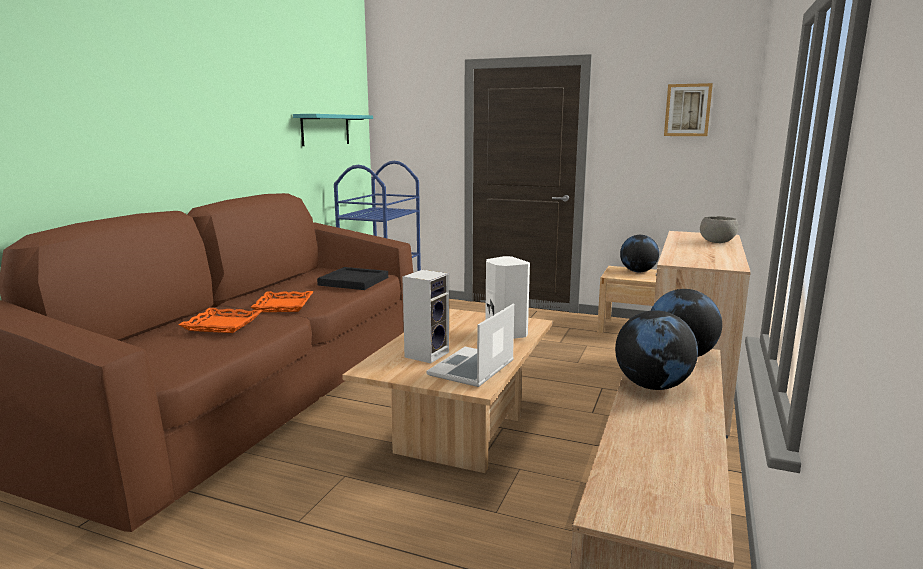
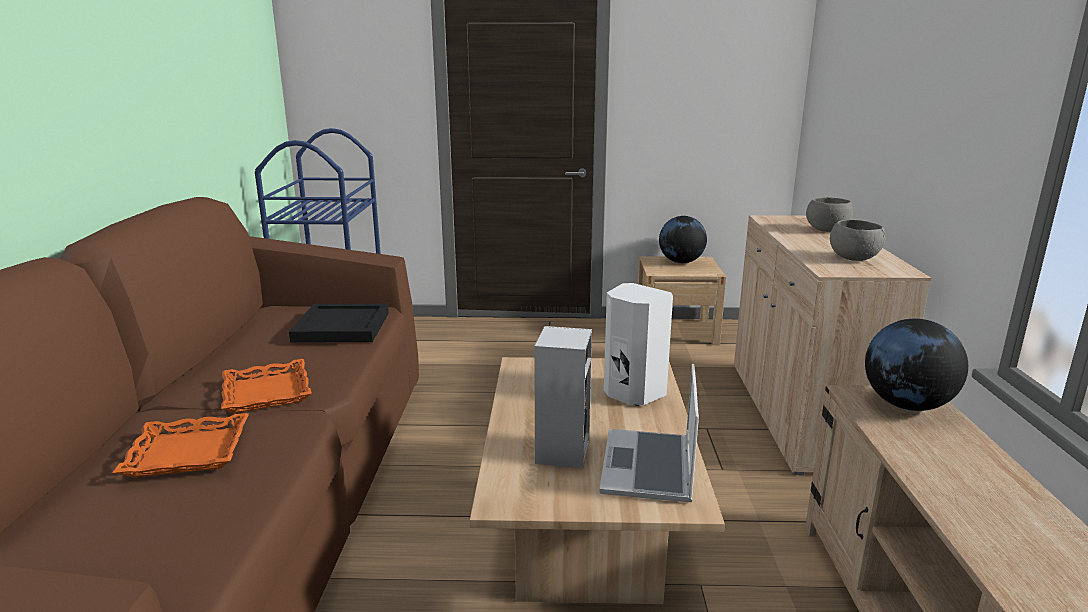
camera: 20 degrees left, 5 degrees up
(325, 130) = (231, 86): turquoise shelf -> none
(652, 386) = (934, 466): globe -> none
(687, 110) = (733, 56): picture -> none
(706, 258) = (854, 258): none -> grey bowl

